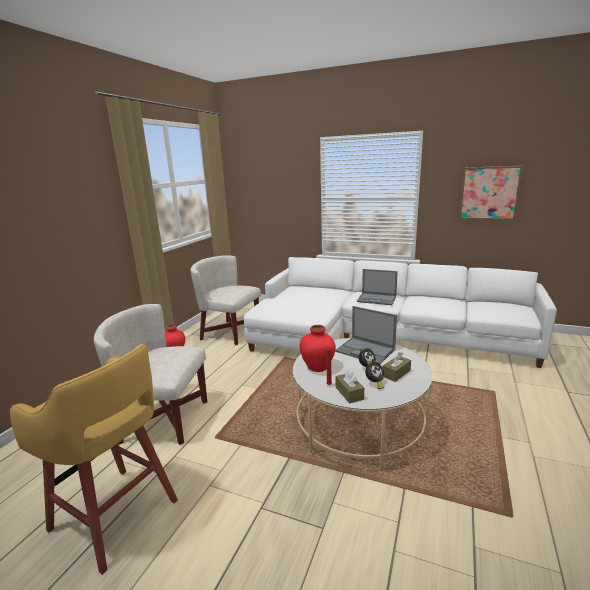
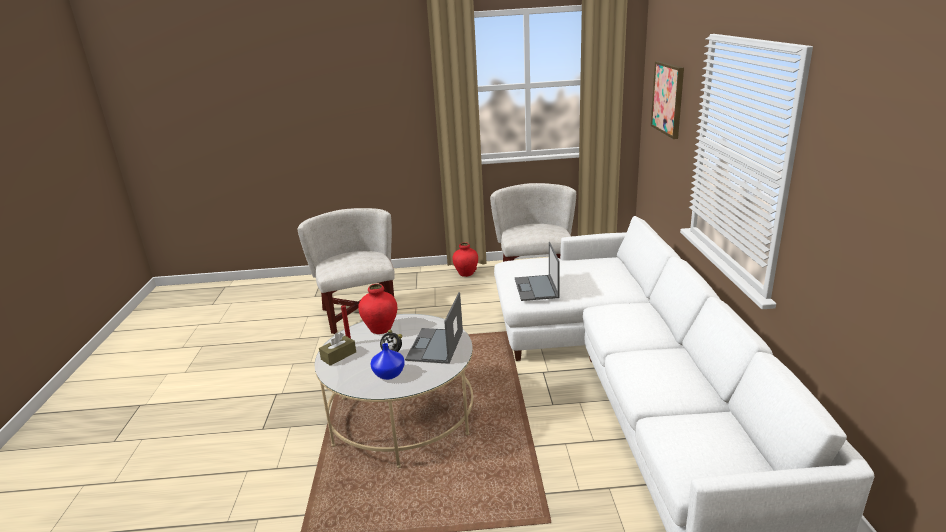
camera: 65 degrees right, 5 degrees up
(117, 517) = (255, 341): yellow stool -> none
(374, 384) = (361, 365): alarm clock -> none
(377, 299) = (625, 323): laptop -> laptop (536, 288)
(396, 373) = (389, 374): brown tissue box -> blue vase
(489, 193) = (876, 217): picture -> picture (668, 98)

